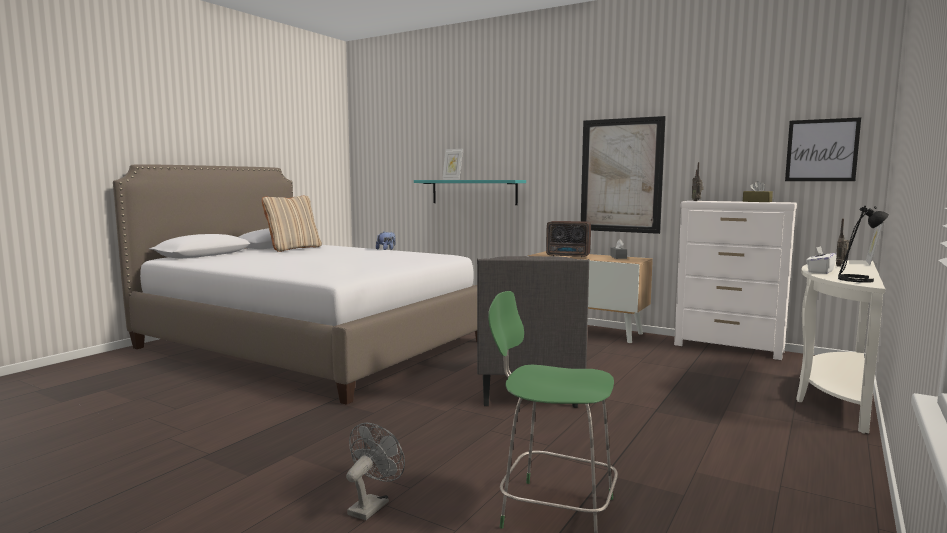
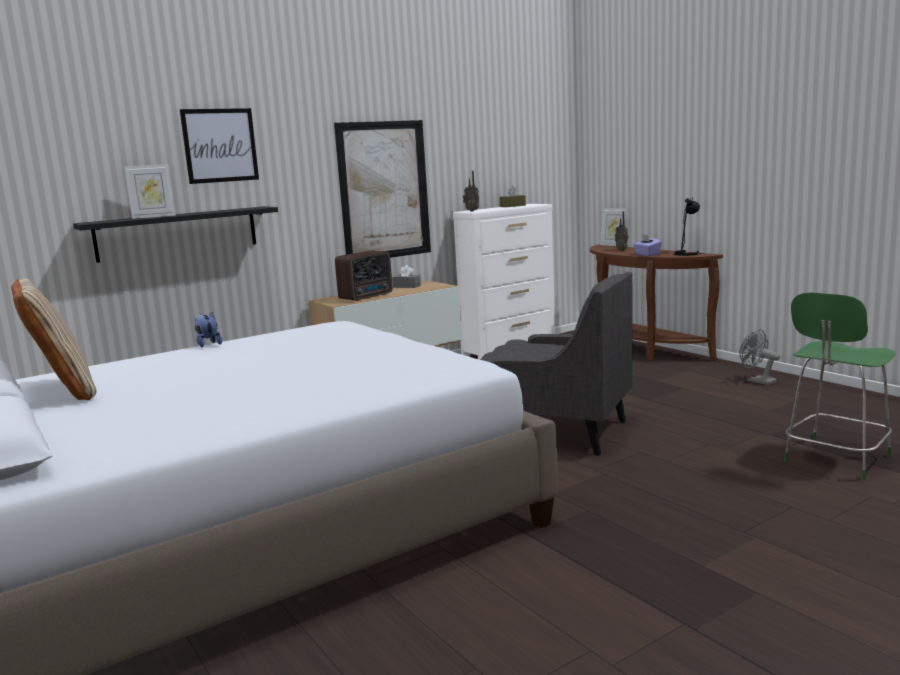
camera: 65 degrees left, 5 degrees up
(372, 505) = (829, 526): grey fan -> grey fan (757, 381)
(473, 192) = (177, 233): turquoise shelf -> black shelf
(820, 272) = (647, 254): white tissue box -> purple tissue box
(821, 150) = (540, 155): picture -> picture (220, 145)
(833, 394) = (641, 350): white console table -> brown console table

